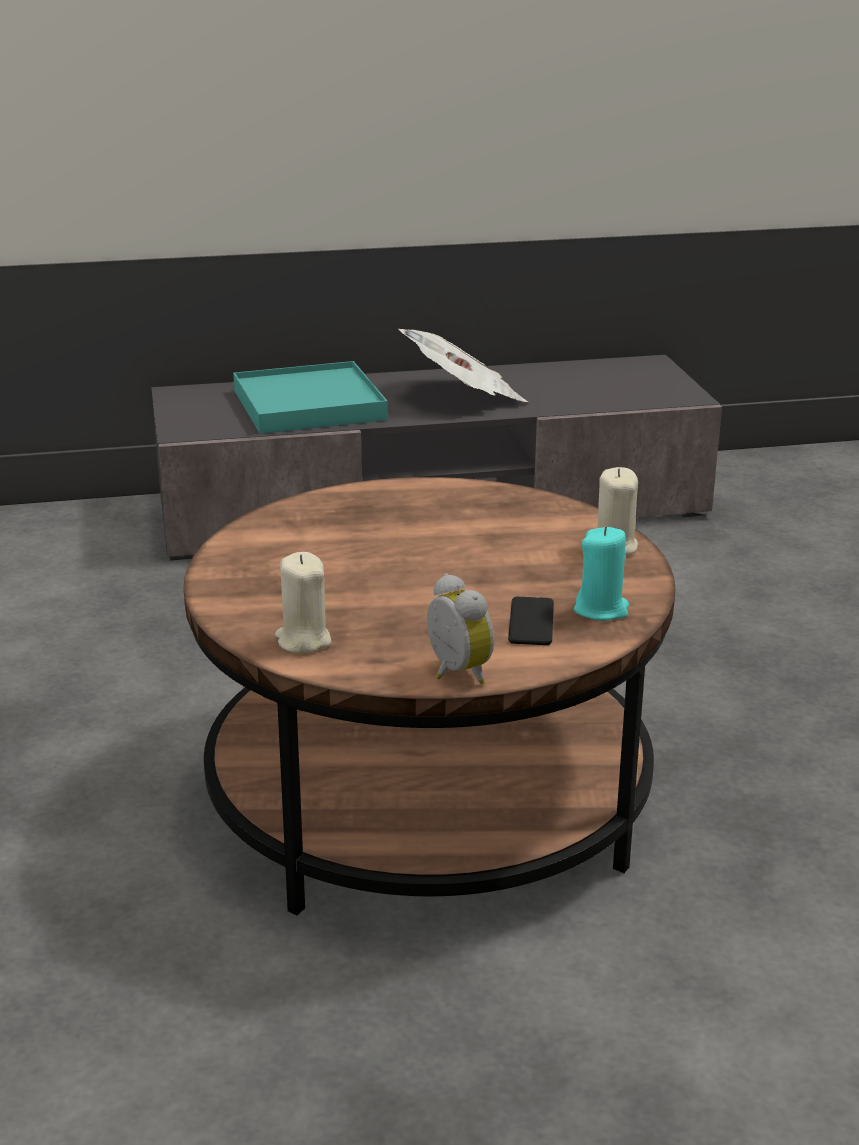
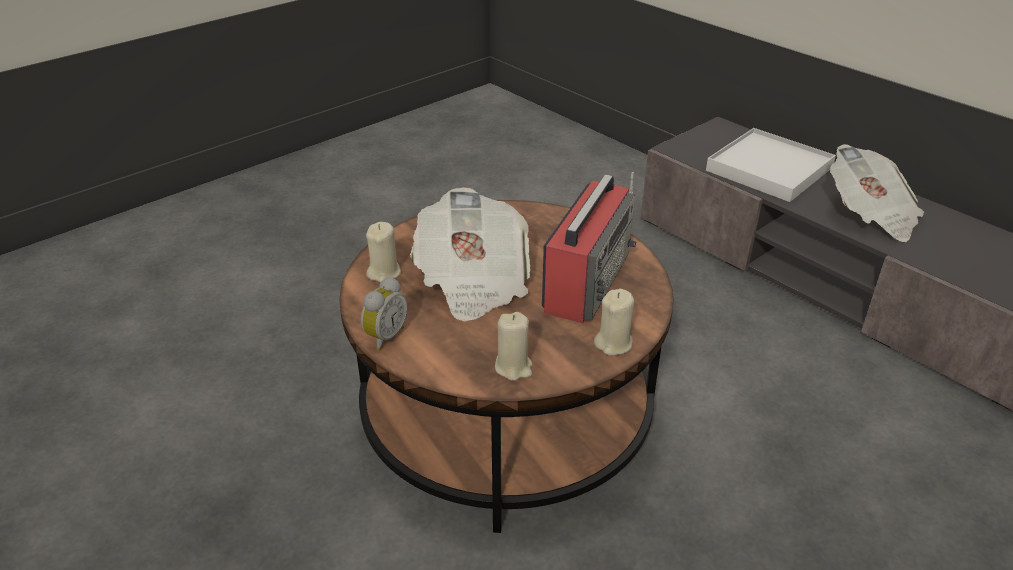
camera: 60 degrees right, 10 degrees up
(308, 405) = (768, 169): turquoise tray -> white tray
(399, 588) = (472, 281): none -> newspaper
(479, 525) = (587, 280): none -> radio
(531, 622) = (471, 344): phone -> none
(601, 610) = (513, 367): turquoise candle -> beige candle

